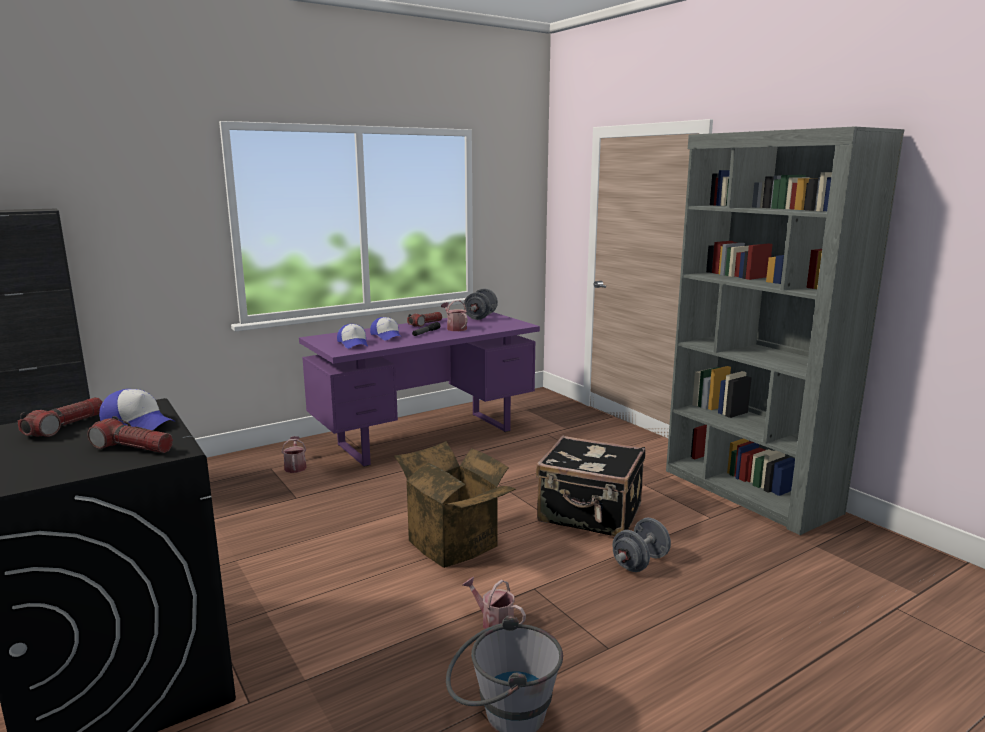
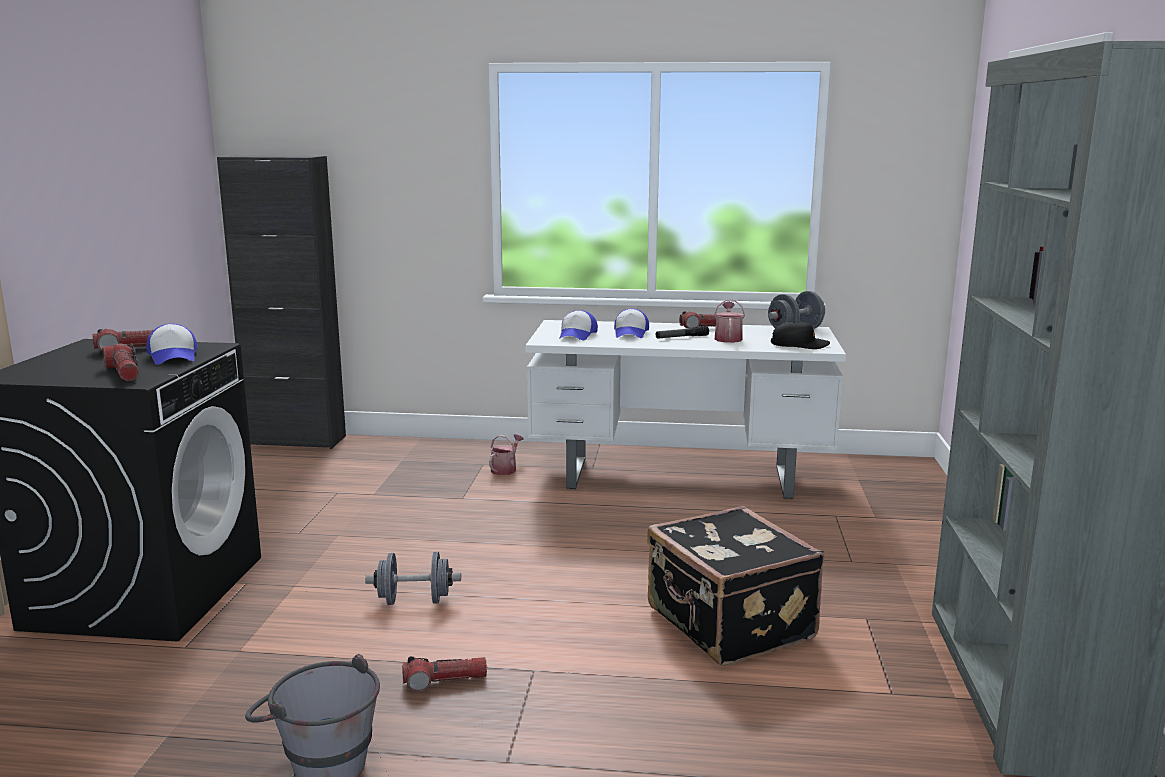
camera: 40 degrees right, 0 degrees up
(426, 437) = (680, 477): purple desk -> white desk
(457, 543) = (533, 595): cardboard box -> none
(494, 622) = (445, 681): watering can -> flashlight
(504, 325) = (799, 345): none -> black cap
(640, 562) = (696, 699): grey dumbbell -> grey dumbbell (414, 601)

